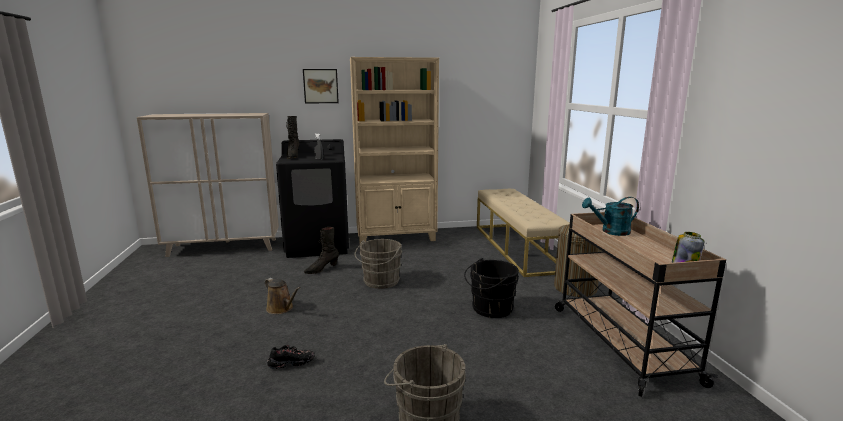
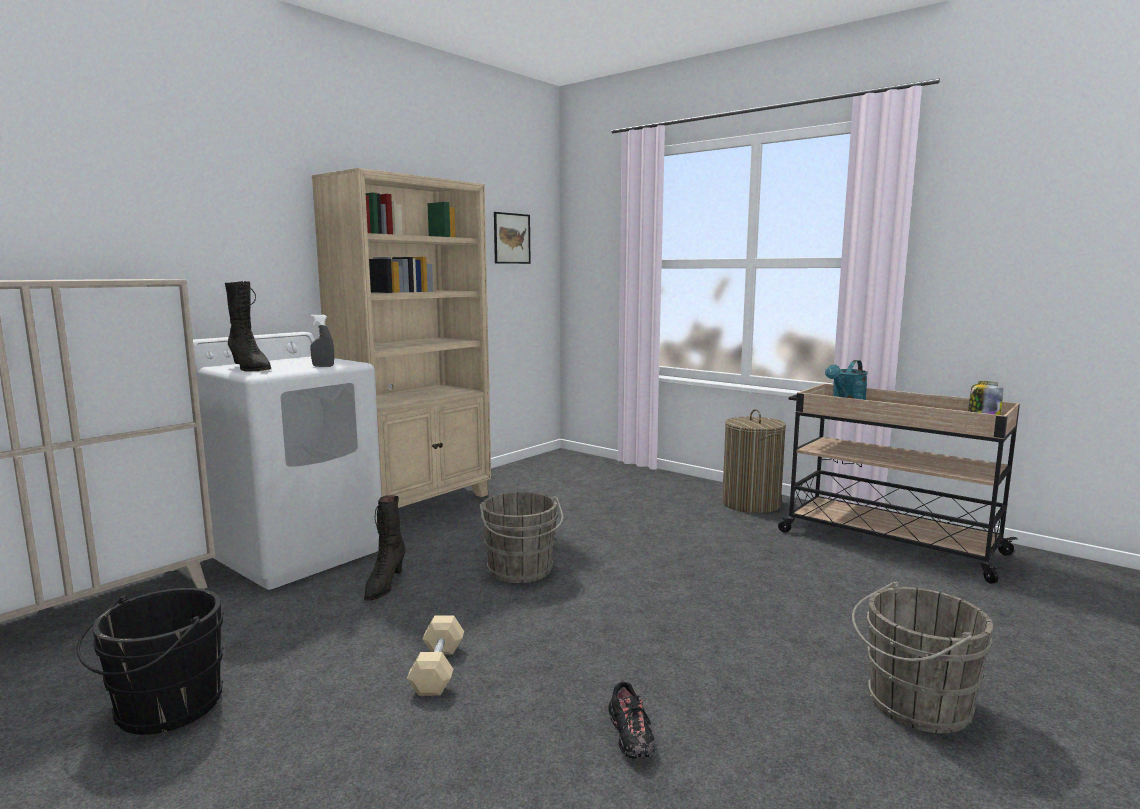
camera: 40 degrees left, 5 degrees down
(281, 308) = (437, 669): brown watering can -> beige dumbbell
(291, 363) = (630, 737): black shoe -> black shoe turned 135 degrees clockwise
(318, 245) = (297, 552): black washing machine -> white washing machine
(320, 86) = (257, 225): picture -> picture (511, 238)
(490, 309) = (720, 554): black bucket -> black bucket (163, 709)
(517, 247) = (608, 477): beige bench -> none

